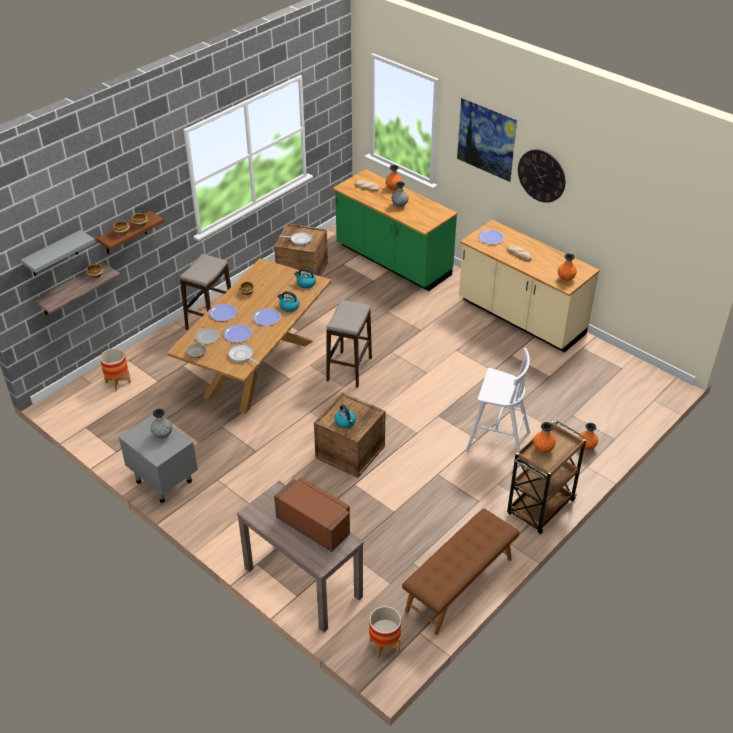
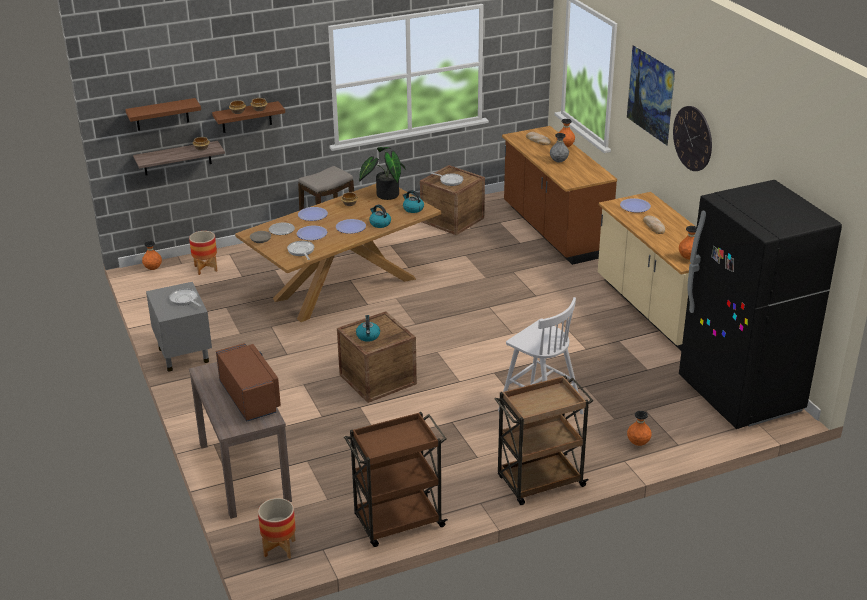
camera: 25 degrees right, 10 degrees down
(53, 254) = (162, 114): grey shelf -> brown shelf
(163, 435) = (185, 300): grey vase -> frying pan
(271, 274) = (384, 195): none -> potted plant
(349, 369) = (433, 311): stool -> none
(392, 261) = (553, 231): green counter -> brown counter
(460, 585) = (397, 522): brown bench -> brown cart
(543, 449) = (536, 399): orange vase -> orange vase (153, 268)
(628, 379) = (740, 395): none -> black fridge

